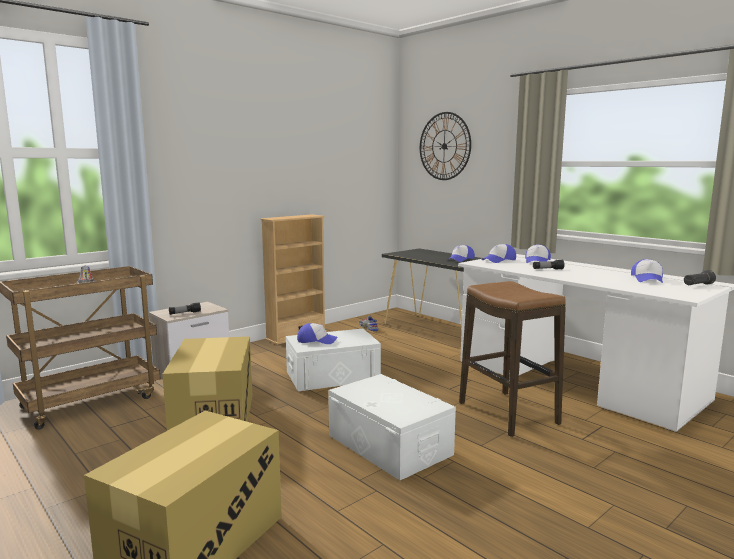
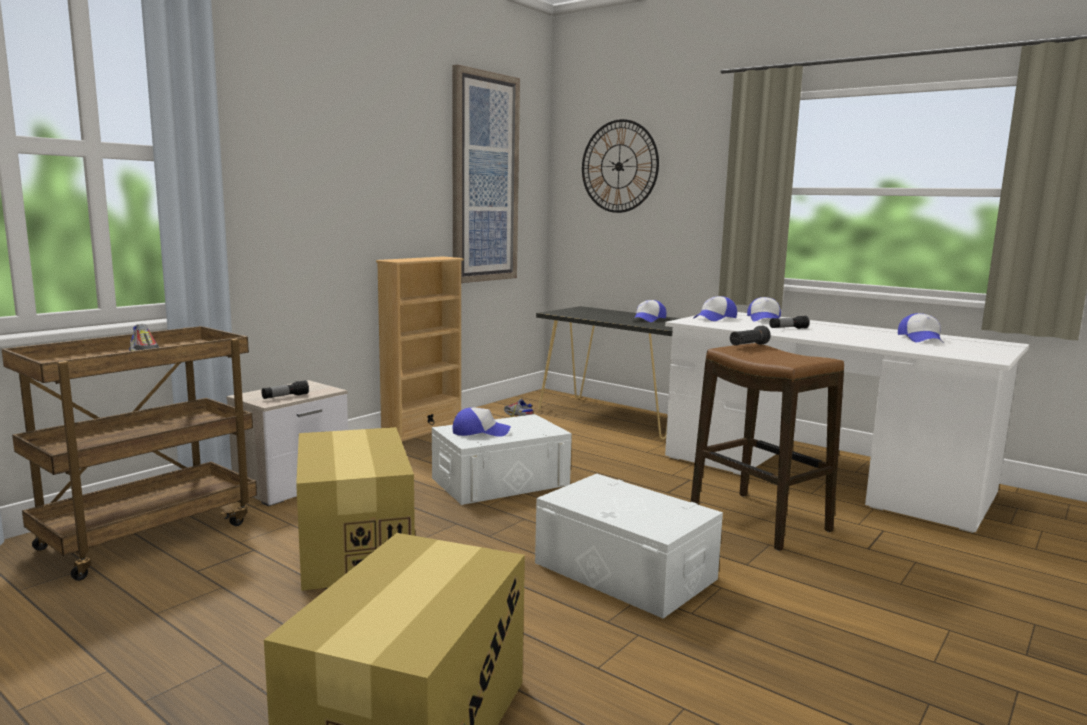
camera: 10 degrees left, 0 degrees up
(345, 158) = (484, 179): none -> picture
(698, 285) = (986, 345): black flashlight -> black flashlight (748, 345)

